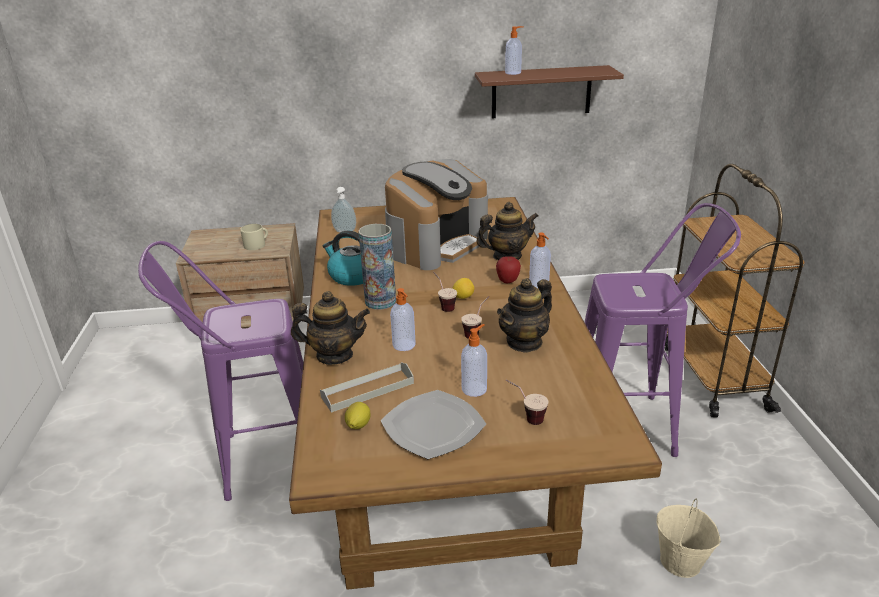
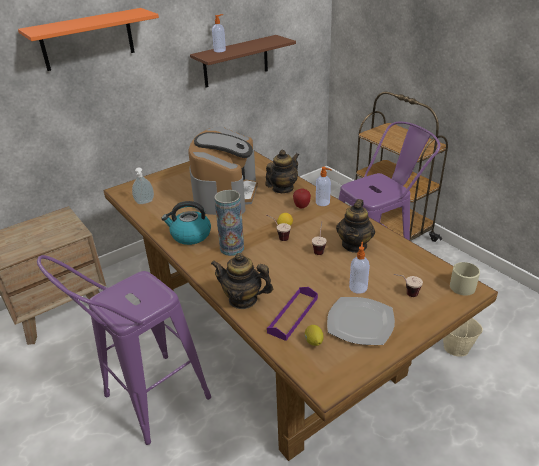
camera: 30 degrees left, 5 degrees up
(257, 244) = (54, 233): beige mug -> beige mug (462, 285)
(334, 355) = (243, 299): teapot -> teapot turned 135 degrees counterclockwise
(345, 35) = (87, 39): none -> orange shelf
(367, 390) = (293, 315): grey tray -> purple tray
(404, 345) = (283, 274): soap dispenser -> none

